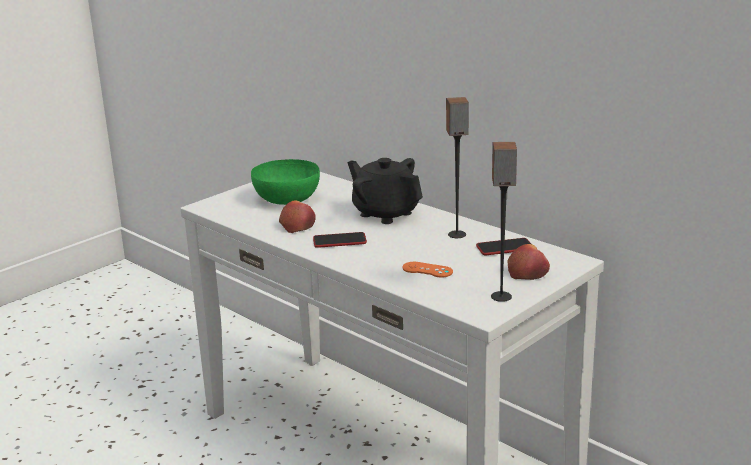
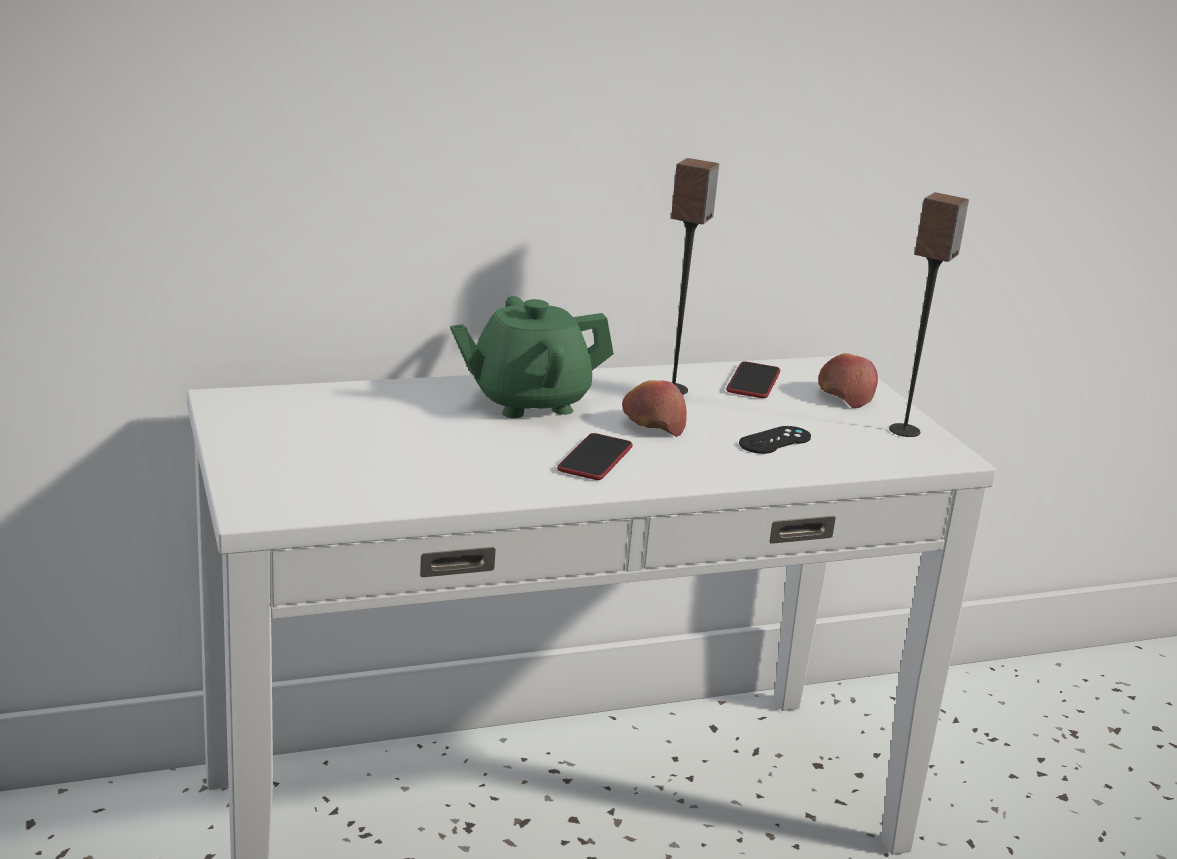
camera: 65 degrees left, 0 degrees up
(286, 199) = (347, 442): green bowl -> none
(297, 225) = (483, 467): apple -> apple (652, 425)
(385, 213) = (528, 401): black teapot -> green teapot
(427, 270) = (775, 440): orange game controller -> black game controller

